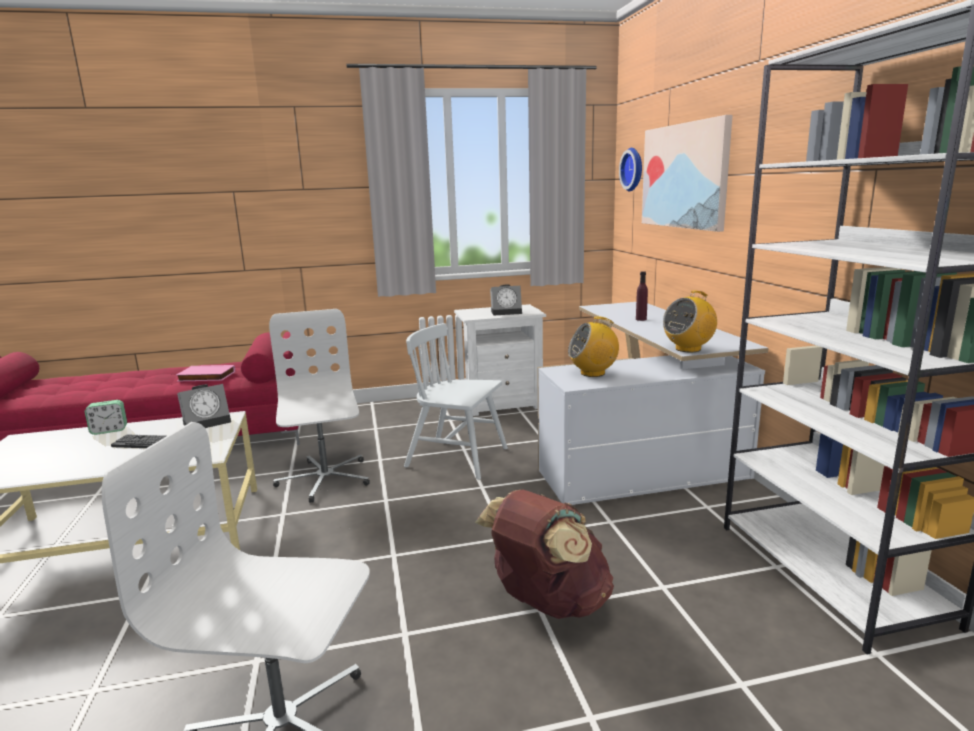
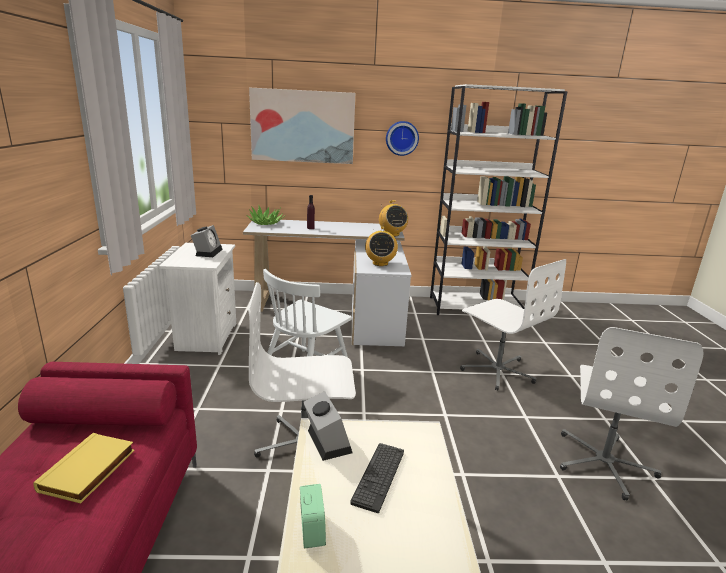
camera: 80 degrees left, 5 degrees up
(206, 377) = (89, 471): pink book -> yellow book
(547, 603) = (497, 370): brown backpack -> white office chair
(629, 306) = (265, 223): none -> potted plant
(634, 169) = (223, 115): wall clock -> wall clock (402, 138)

